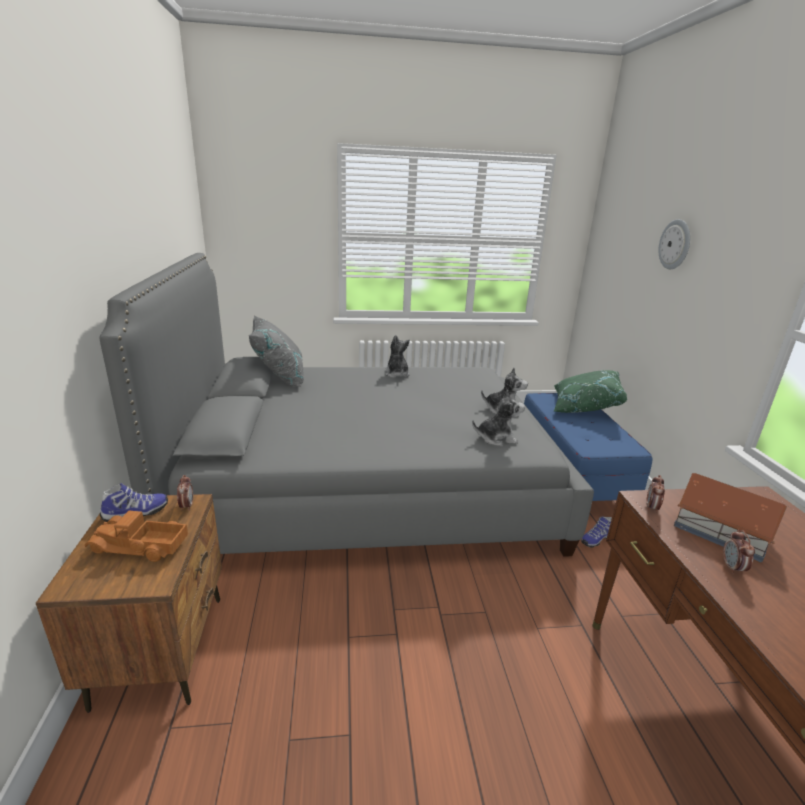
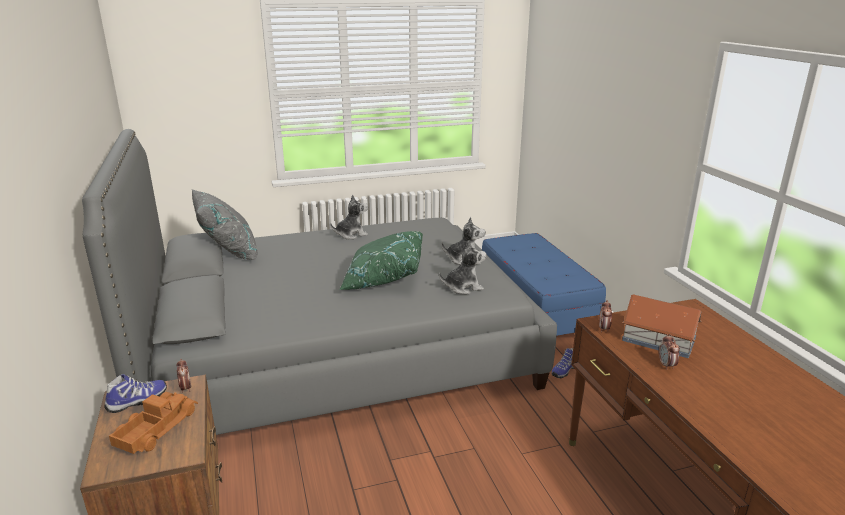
camera: 10 degrees left, 0 degrees up
(139, 546) = (155, 429): toy truck -> toy truck turned 120 degrees clockwise
(397, 374) = (351, 234): plush toy -> plush toy turned 90 degrees clockwise
(583, 407) = (539, 246): green pillow -> green pillow (383, 278)
(675, 244) = (603, 86): wall clock -> none

